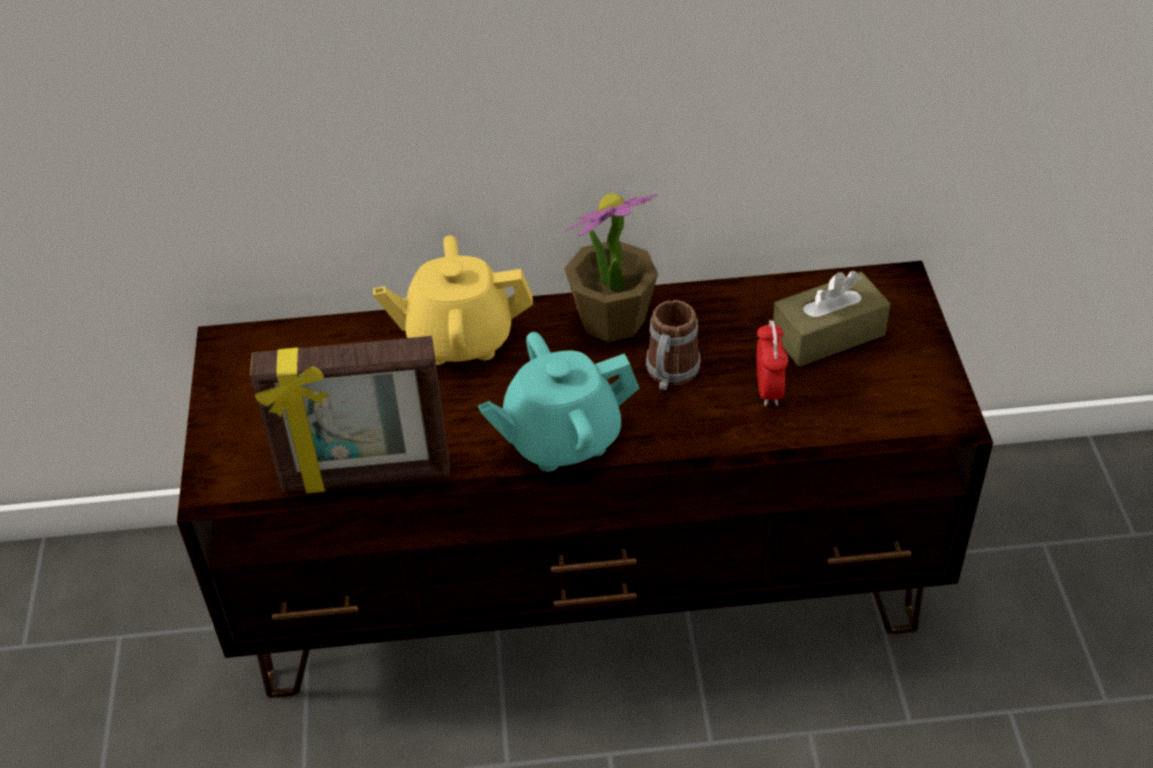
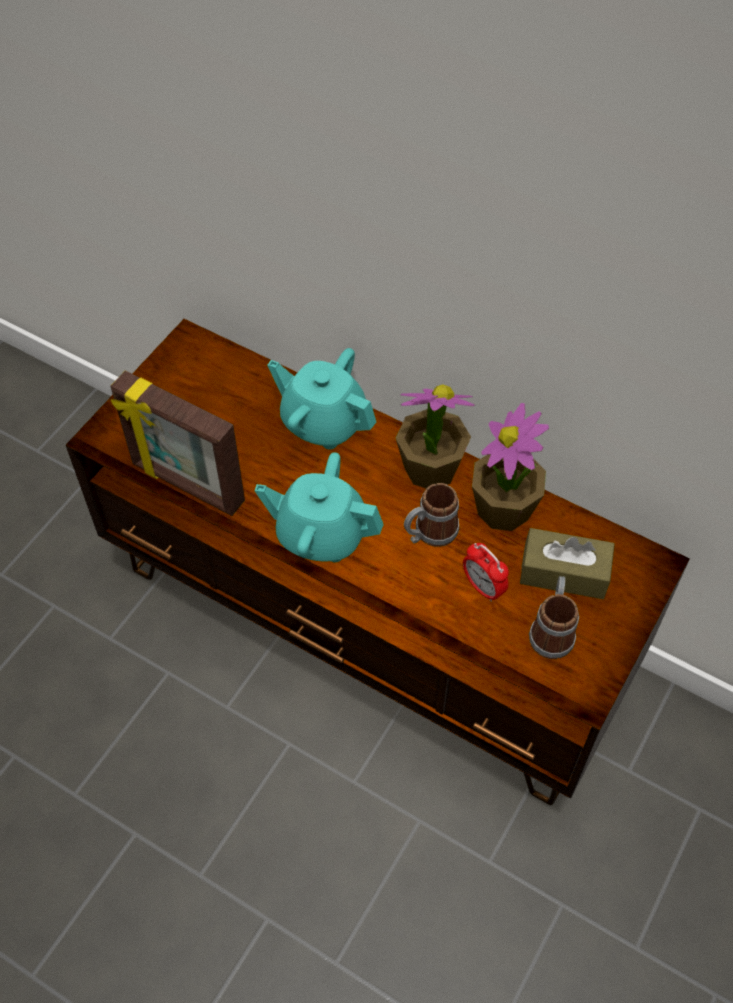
camera: 35 degrees right, 10 degrees up
(459, 339) = (323, 422): yellow teapot -> turquoise teapot
(718, 314) = (504, 509): none -> potted plant
(768, 390) = (483, 587): alarm clock -> alarm clock turned 105 degrees clockwise
(868, 388) = (552, 630): none -> mug

